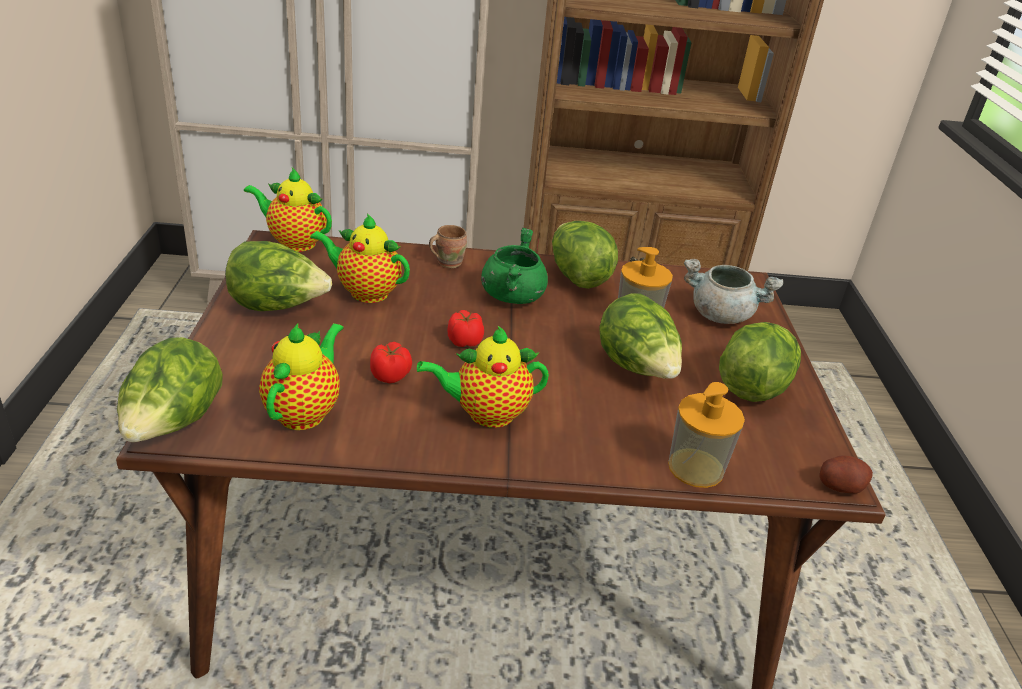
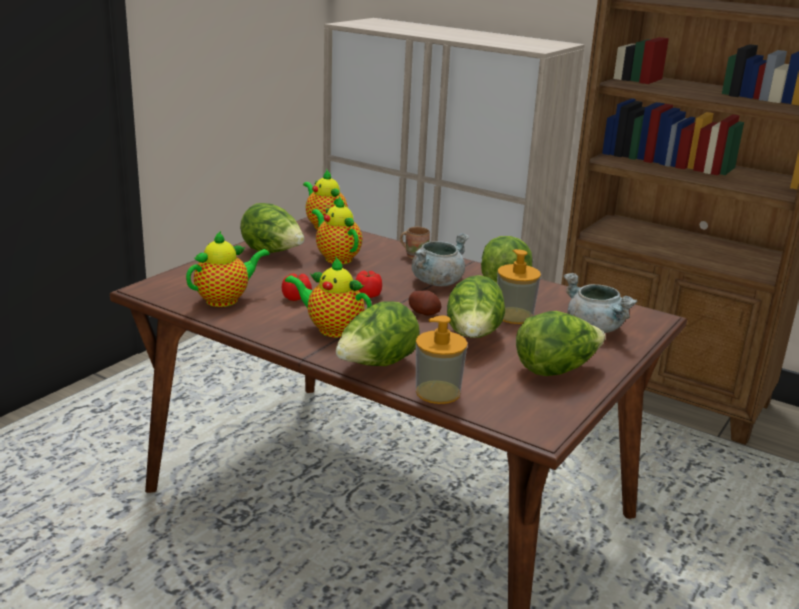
camera: 35 degrees right, 10 degrees down
(174, 425) = (151, 287): lettuce -> lettuce (376, 365)
(512, 295) = (437, 281): green cooking pot -> grey cooking pot
(840, 486) = (539, 434): potato -> potato (424, 313)

